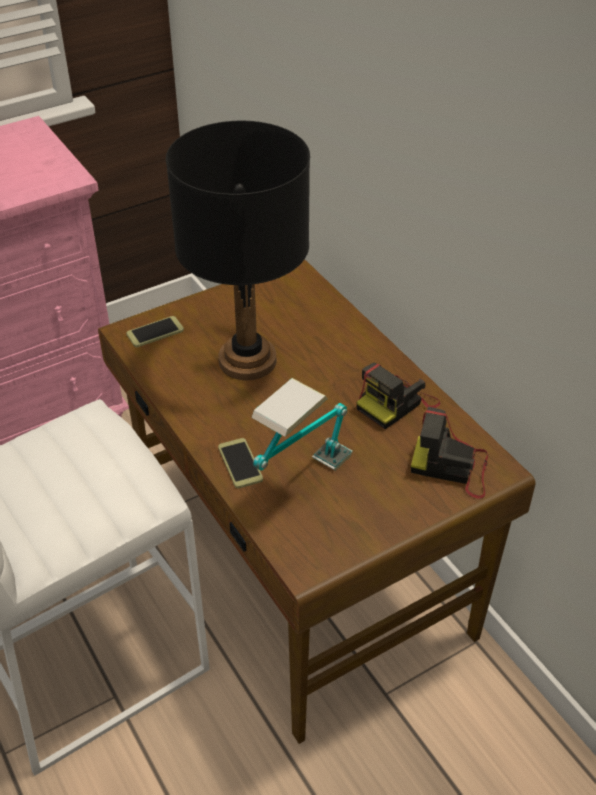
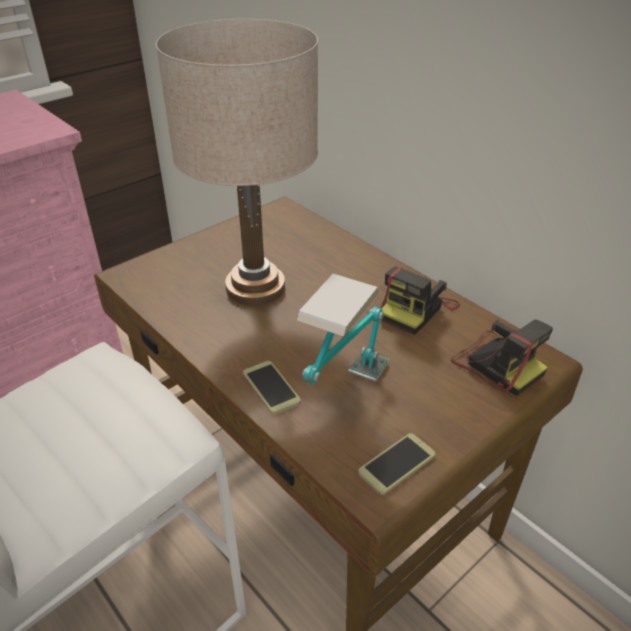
camera: 10 degrees left, 5 degrees down
(155, 332) = (155, 272): phone -> phone (397, 464)
(247, 361) = (255, 287): black table lamp -> beige table lamp
(452, 468) = (496, 364): camera -> camera turned 135 degrees counterclockwise

